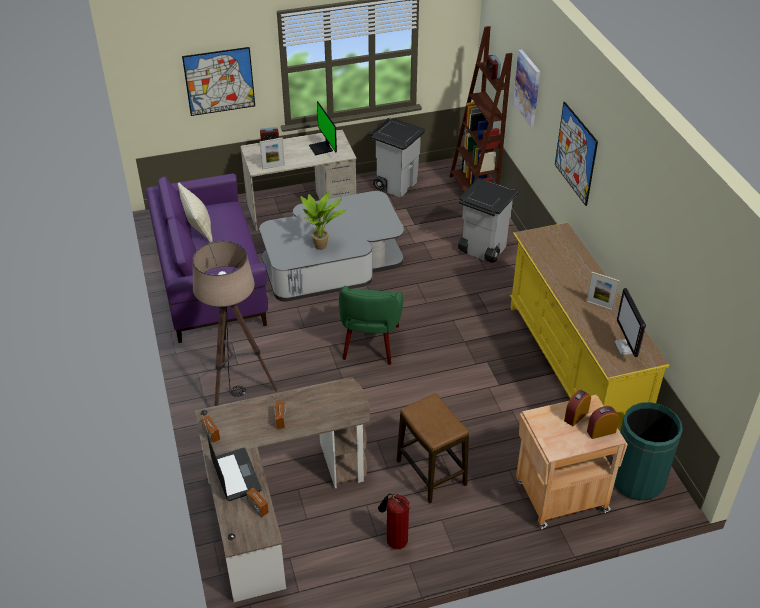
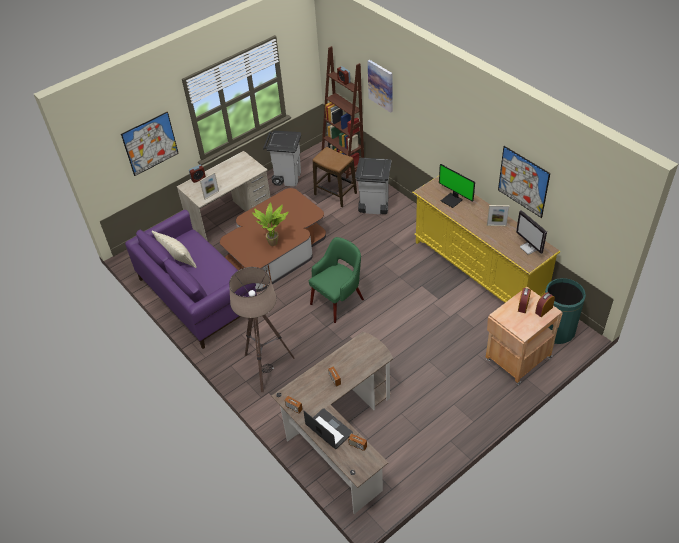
camera: 20 degrees left, 5 degrees up
(322, 148) = (238, 170): monitor -> monitor (452, 200)
(332, 259) = (275, 248): grey coffee table -> brown coffee table
(370, 344) = (338, 301): green armchair -> green armchair turned 120 degrees counterclockwise
(394, 541) = (433, 430): fire extinguisher -> none
(431, 473) = (430, 375): stool -> stool (335, 194)
(575, 153) = (440, 125): picture -> picture (523, 181)

